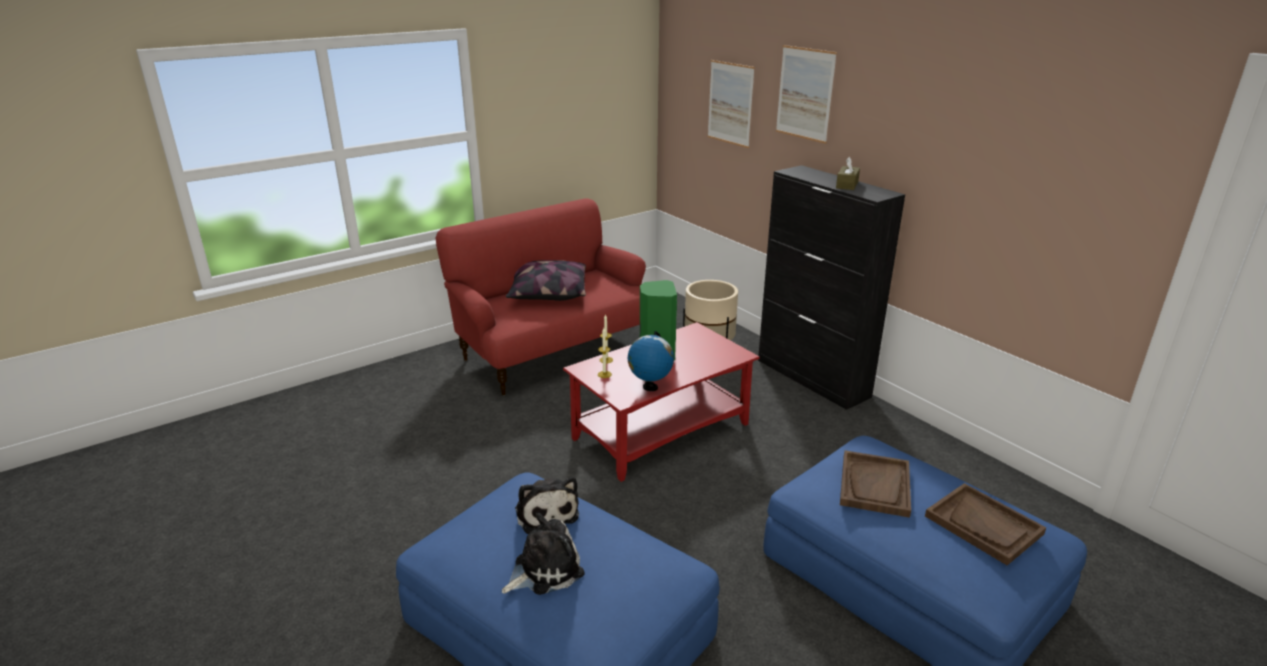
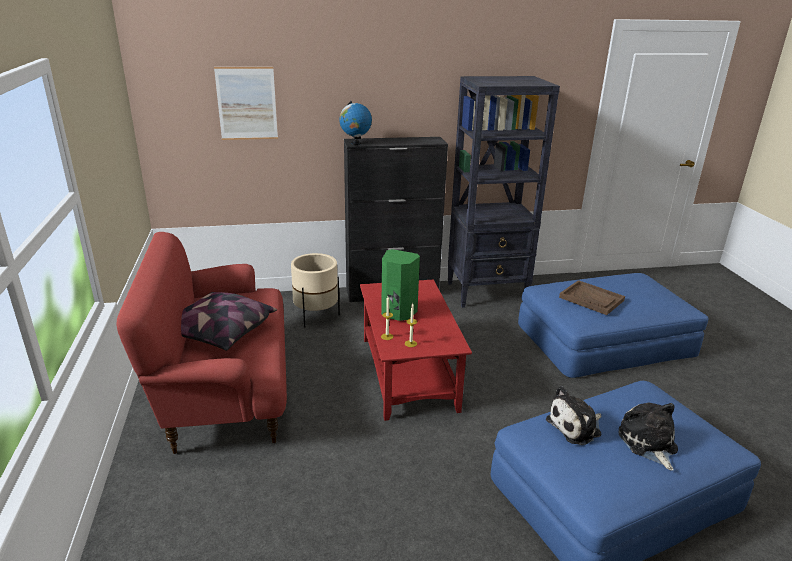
camera: 65 degrees left, 0 degrees up
(546, 511) = (576, 427): plush toy -> plush toy turned 150 degrees clockwise
(650, 387) = (446, 330): globe -> globe (355, 143)
(805, 93) = (335, 81): picture -> none
(847, 184) = (405, 140): brown tissue box -> none
(906, 443) = (487, 292): none -> black bookcase
(983, 525) = (635, 285): brown tray -> none

